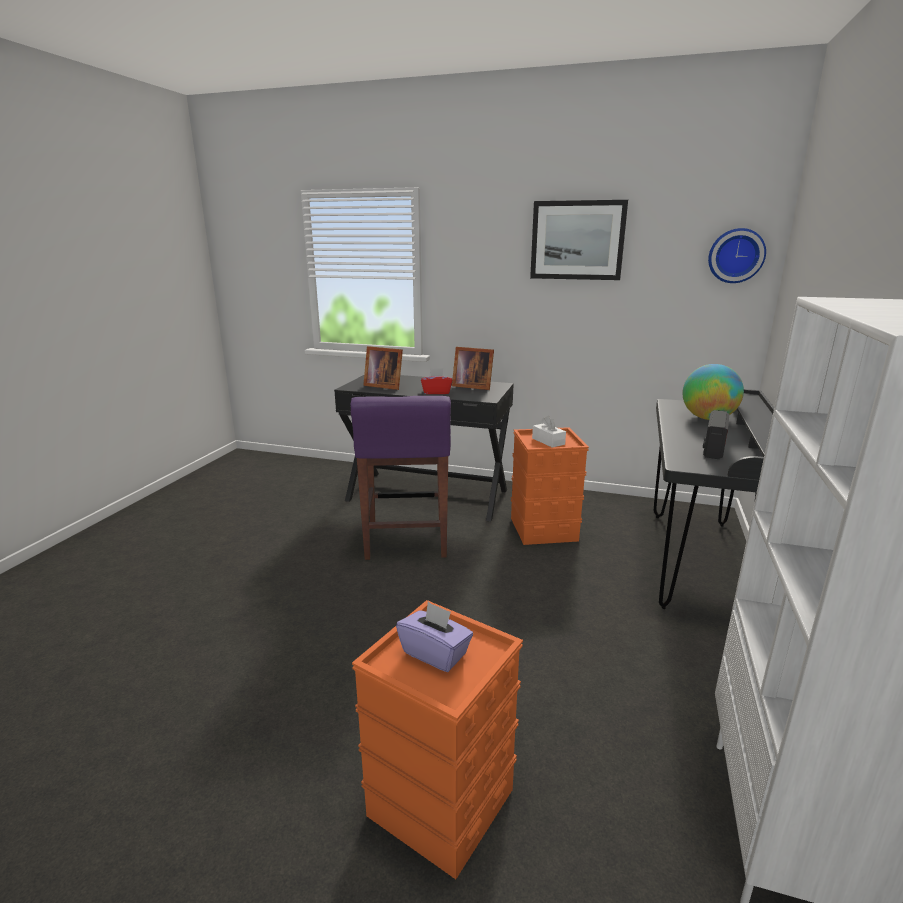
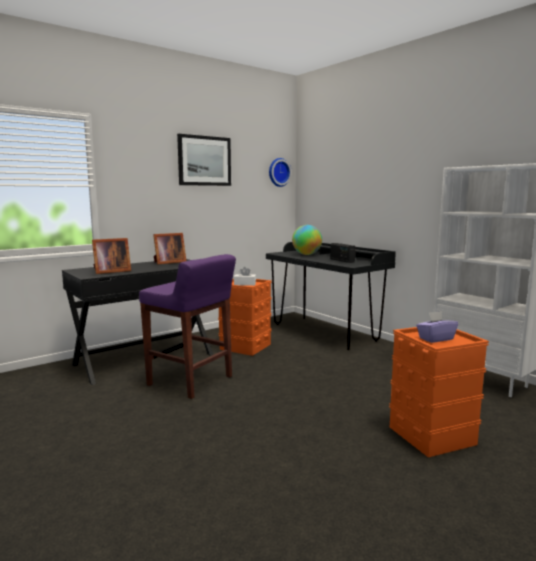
camera: 55 degrees left, 10 degrees down
(436, 392) = (160, 267): red tissue box -> none

